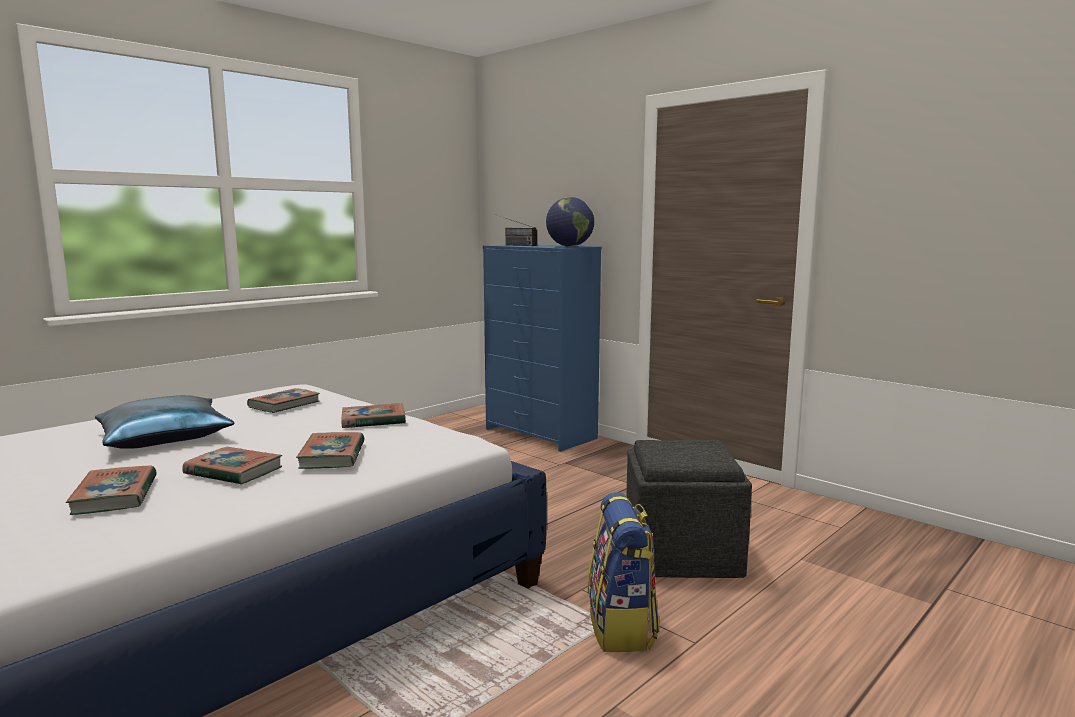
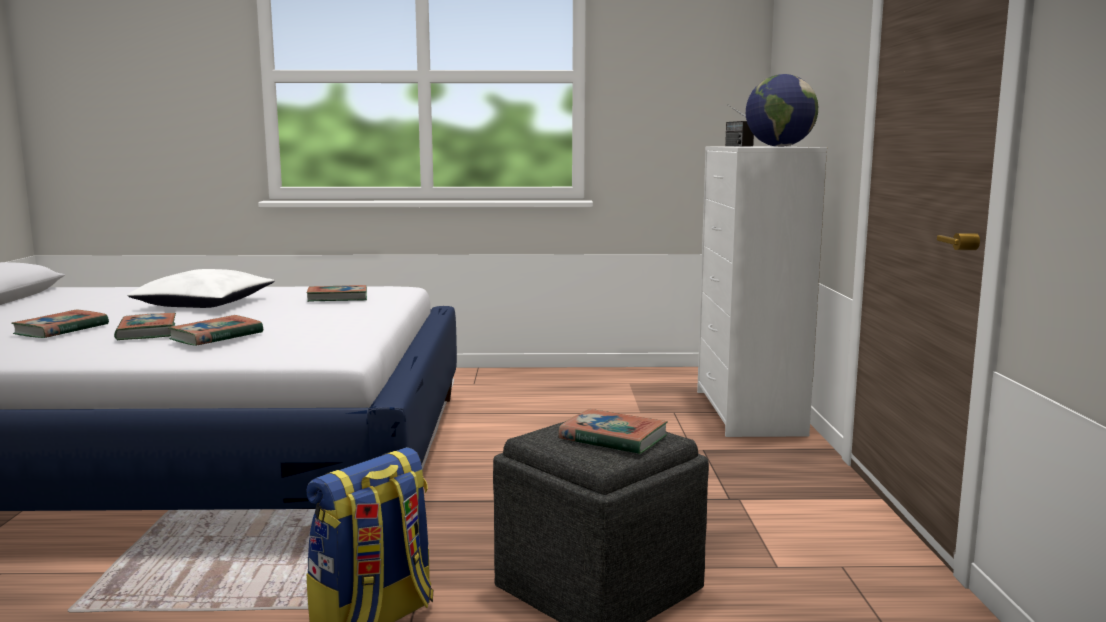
camera: 45 degrees right, 0 degrees up
(165, 436) = (205, 303): blue pillow -> white pillow
(373, 421) = (342, 321): book -> book (613, 438)
(541, 434) = (748, 413): blue dresser -> white dresser

